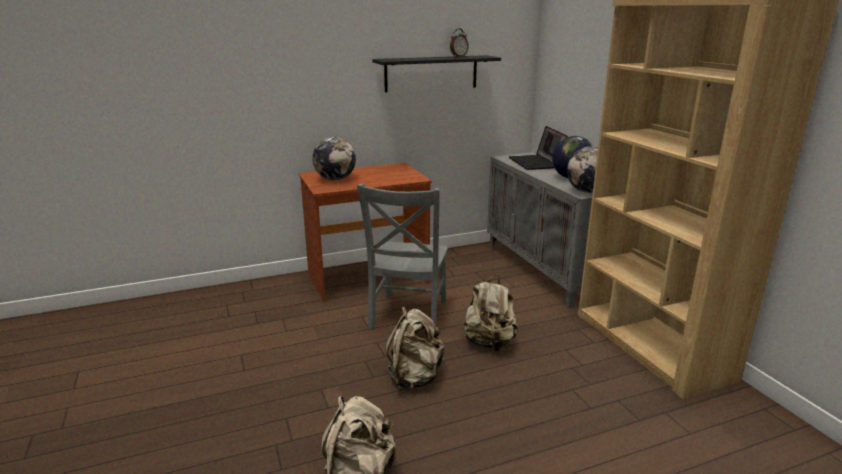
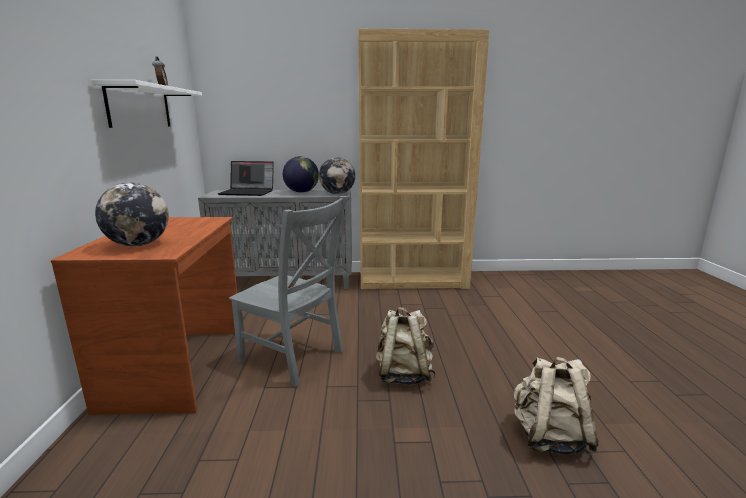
camera: 70 degrees left, 5 degrees down
(431, 73) = (140, 107): black shelf -> white shelf
(489, 343) = (372, 328): beige backpack -> none

